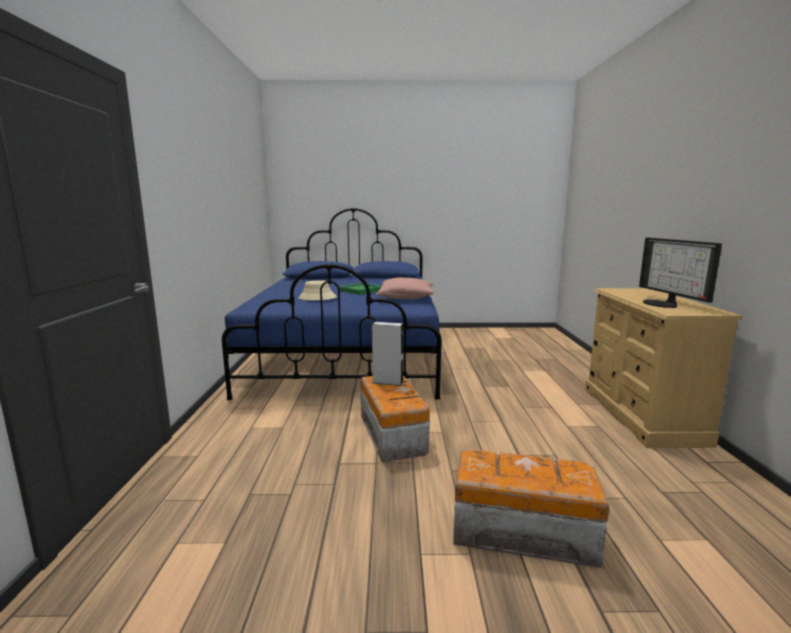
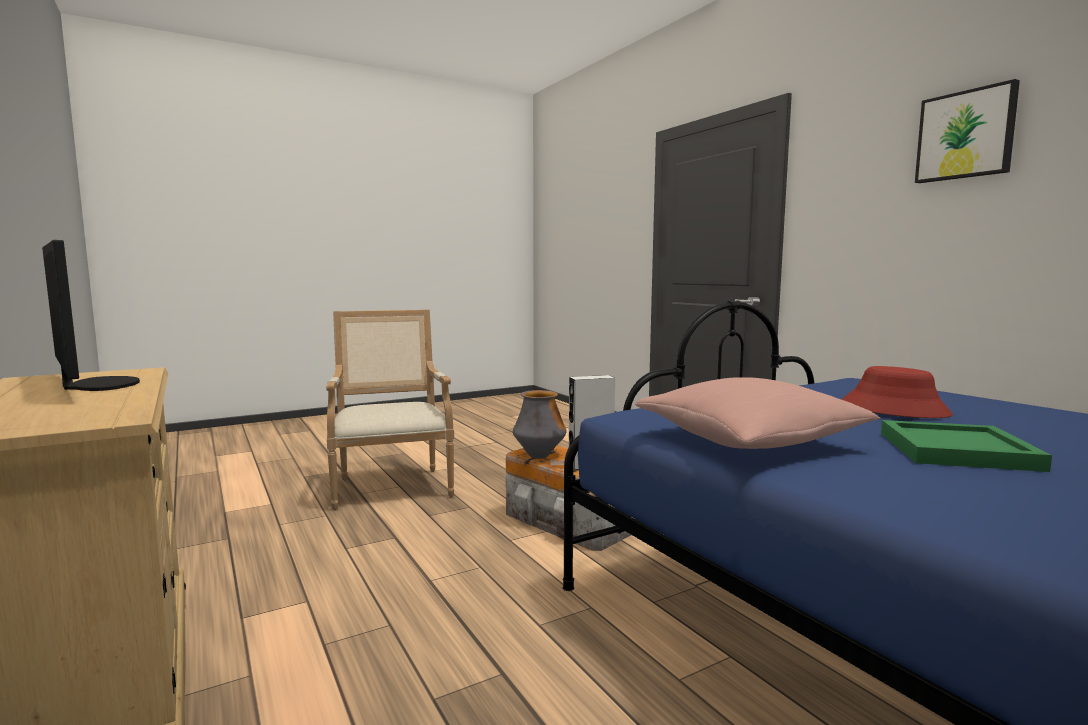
camera: 150 degrees right, 5 degrees down
(202, 166) = (966, 135): none -> picture
(317, 298) = (893, 410): beige hat -> red hat
(408, 396) = (539, 456): none -> vase
(520, 531) = (391, 486): storage box -> armchair

